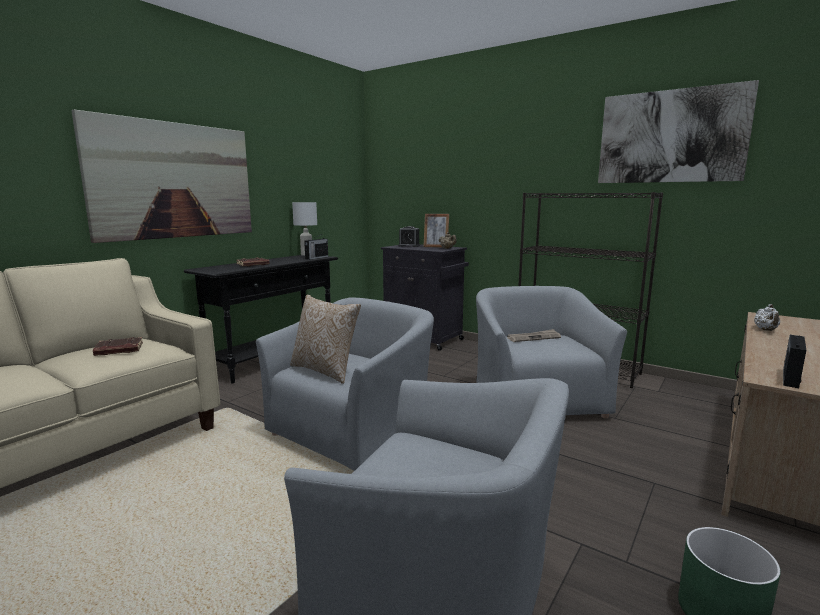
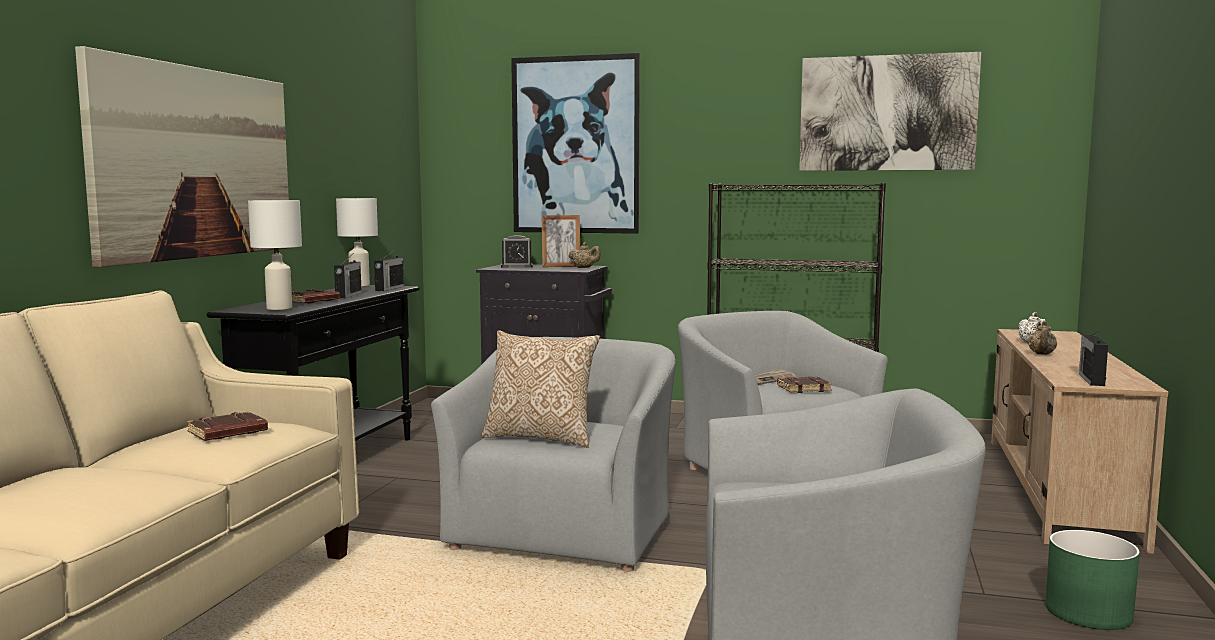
camera: 20 degrees left, 5 degrees down
(223, 269) = (278, 308): none -> white table lamp
(282, 261) = (348, 295): none -> radio
(450, 167) = (575, 145): none -> picture
(557, 348) = (804, 388): none -> brown book
(764, 343) = (1041, 354): none -> beige teapot

